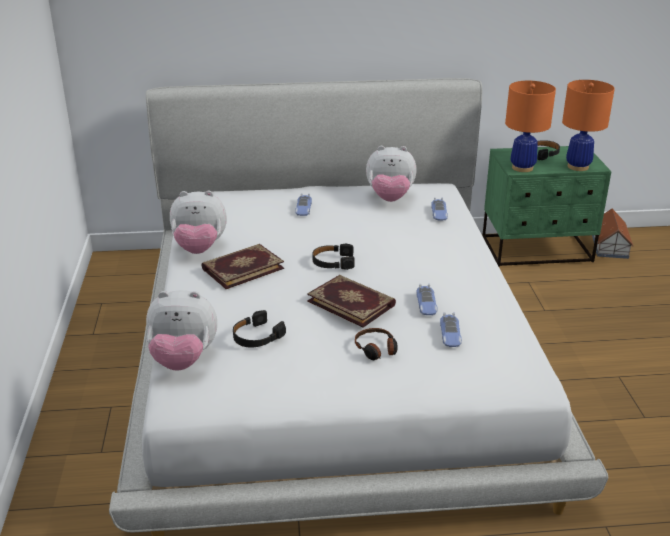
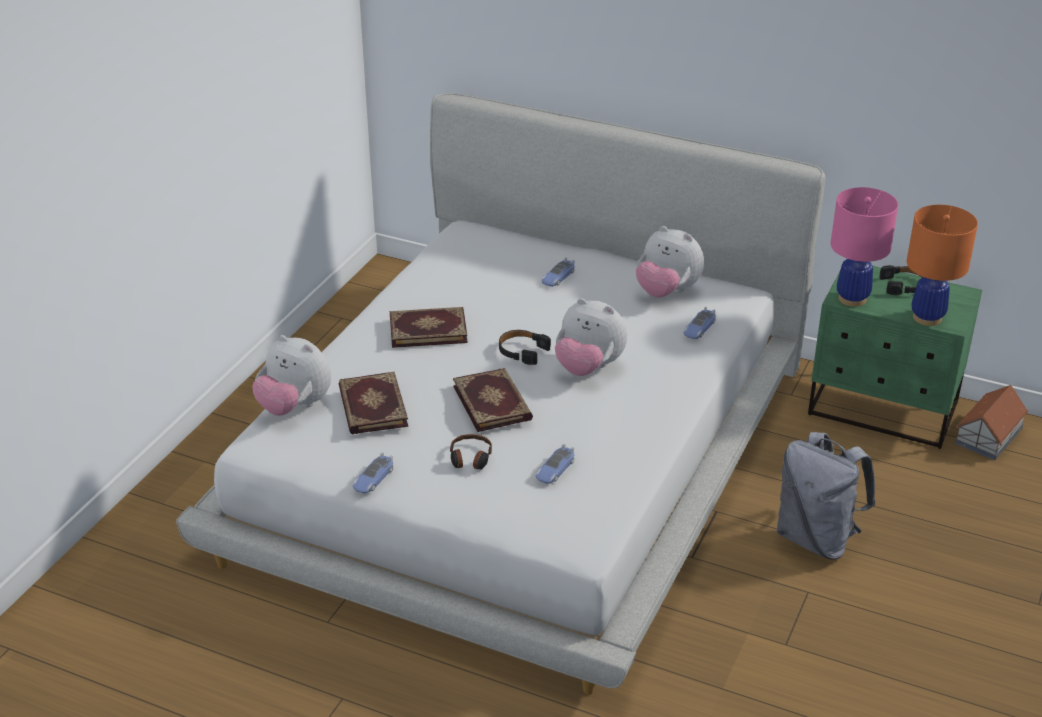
camera: 30 degrees right, 5 degrees up
(199, 249) = (410, 293): plush toy -> plush toy (588, 367)
(257, 336) = (371, 406): black headphones -> book
(426, 304) = (566, 430): toy car -> toy car (373, 479)
(522, 168) = (852, 299): orange table lamp -> pink table lamp
(586, 340) = (817, 539): none -> grey backpack

